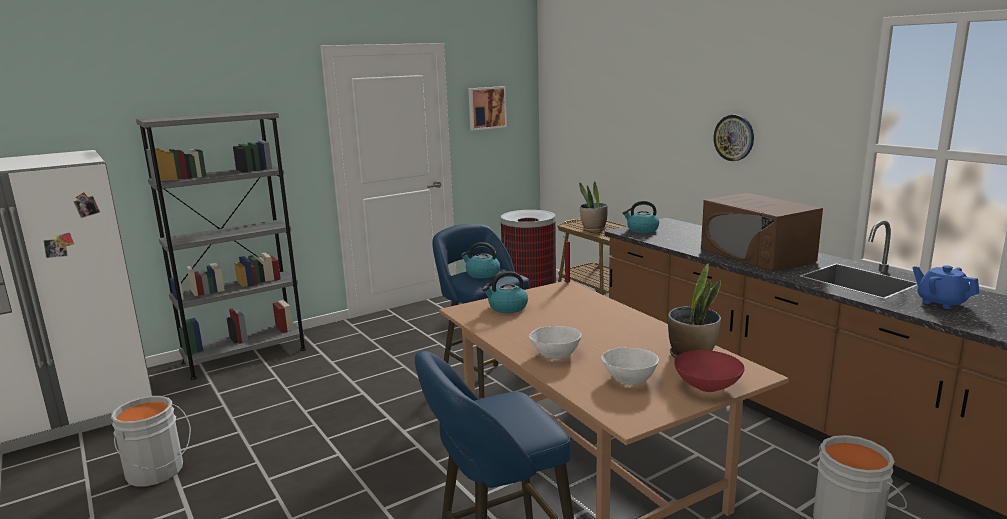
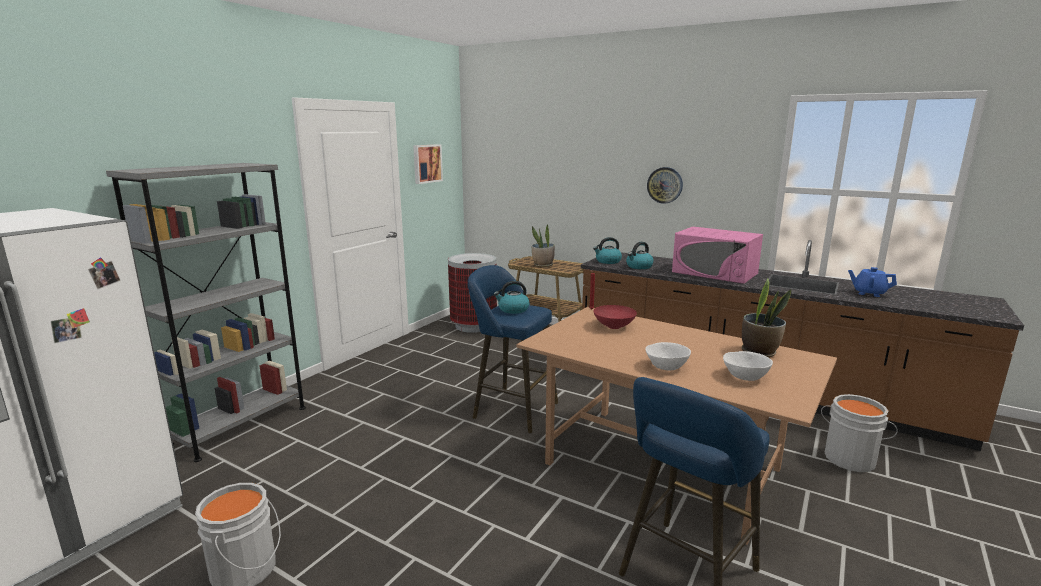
camera: 25 degrees left, 0 degrees up
(507, 308) = (573, 335): kettle -> kettle (639, 267)
(706, 386) = (801, 373): red bowl -> red bowl (613, 326)
(757, 254) = (715, 272): brown microwave -> pink microwave

